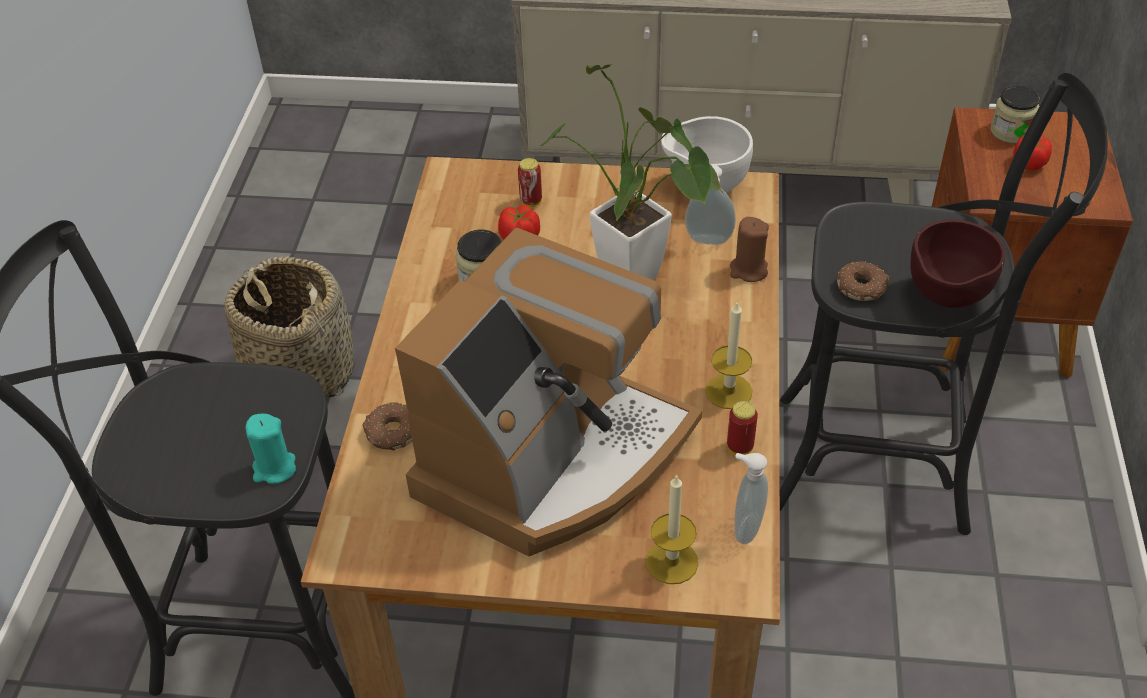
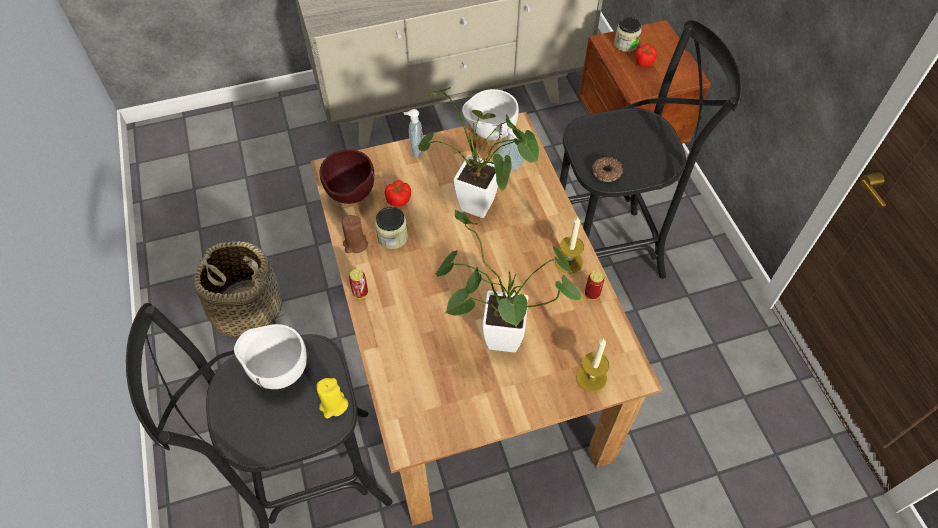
camera: 25 degrees left, 10 degrees up
(229, 401) = (278, 371): none -> white bowl
(274, 468) = (333, 405): turquoise candle -> yellow candle
(392, 433) = (392, 356): donut -> none
(531, 202) = (392, 173): can -> can (360, 293)
(553, 457) = (494, 337): coffee machine -> potted plant
(745, 527) = (618, 342): soap dispenser -> soap dispenser (415, 150)
(748, 270) = (541, 181): brown candle -> brown candle (355, 244)
(945, 300) = (653, 167): brown bowl -> brown bowl (350, 197)

